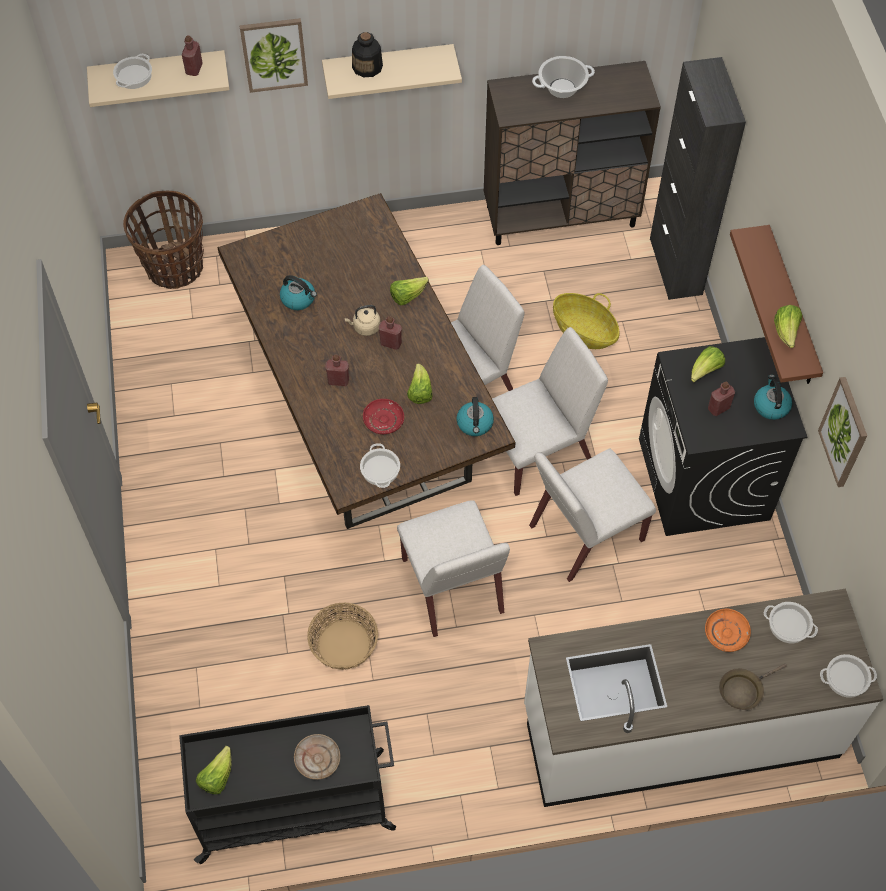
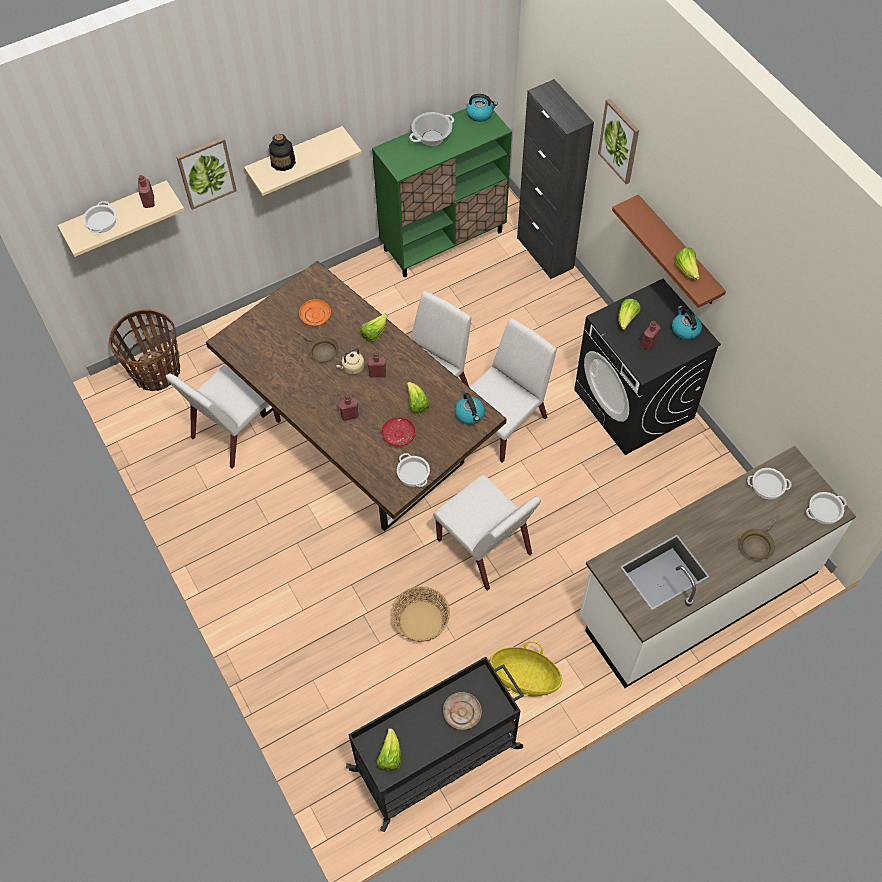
camera: 20 degrees left, 0 degrees up
(299, 299) = (289, 362): kettle -> kettle (480, 114)
(339, 297) = (321, 351): none -> brown frying pan
(561, 216) = (443, 240): brown cabinet -> green cabinet
(584, 331) = (499, 322): basket -> basket (525, 677)
(585, 534) = (566, 474): white chair -> white chair (235, 430)
(726, 633) = (727, 507): orange plate -> orange plate (315, 316)
(844, 432) = (760, 329): picture -> picture (619, 141)

